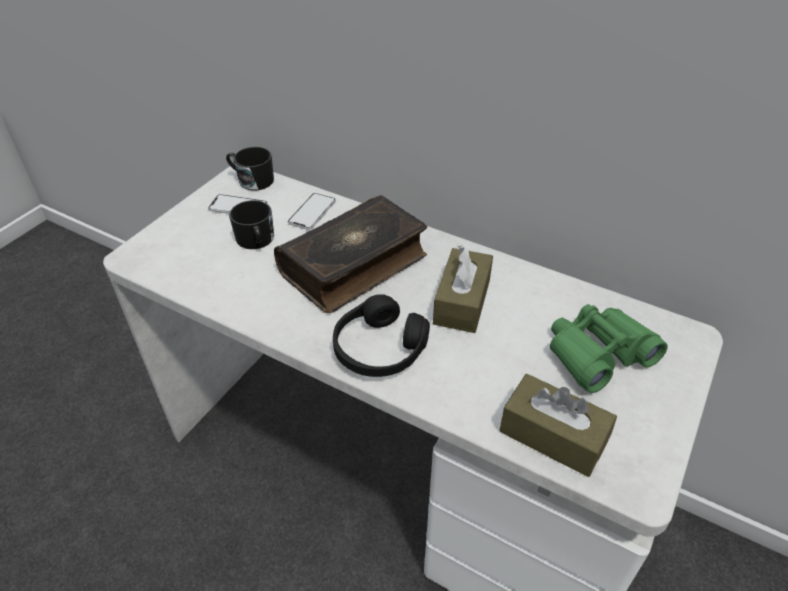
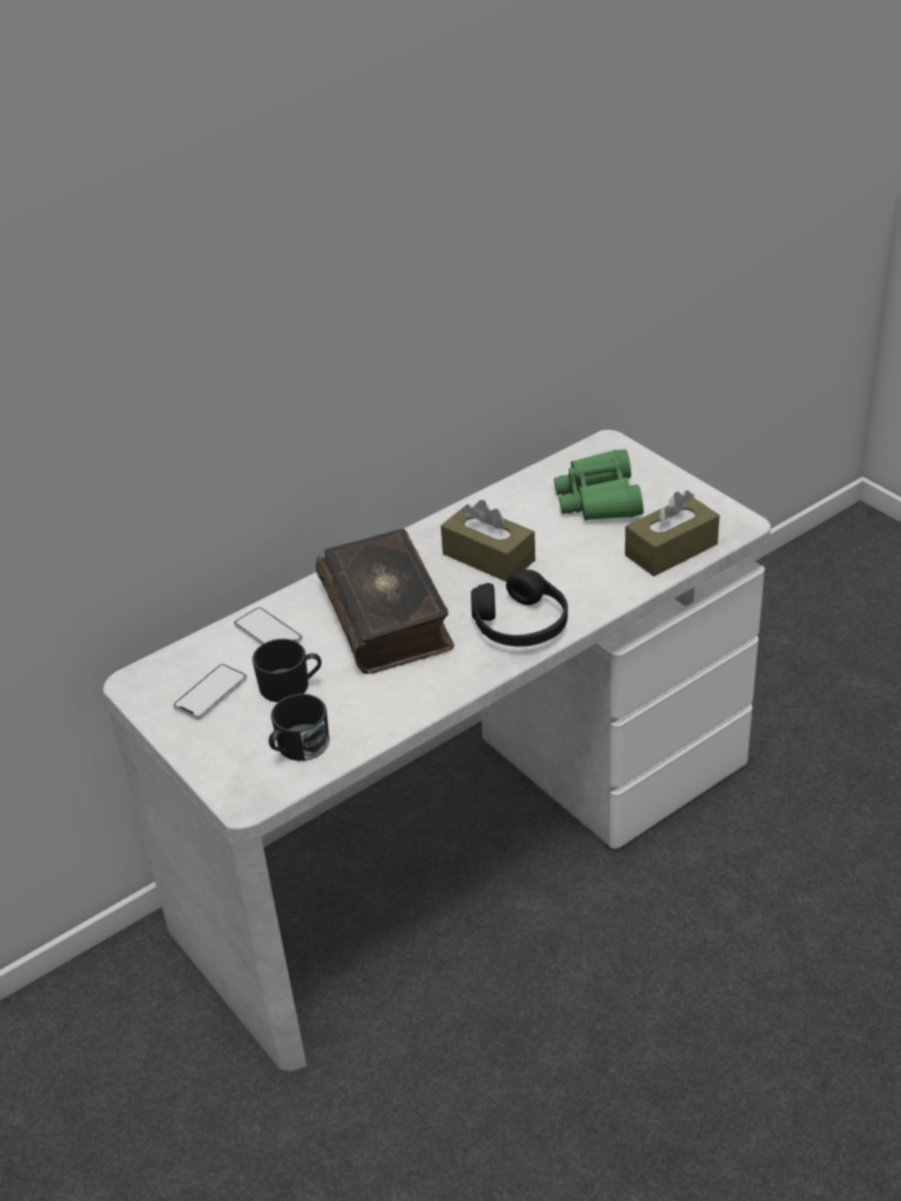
camera: 65 degrees left, 5 degrees down
(252, 180) = (158, 673): black mug -> black mug (298, 747)

